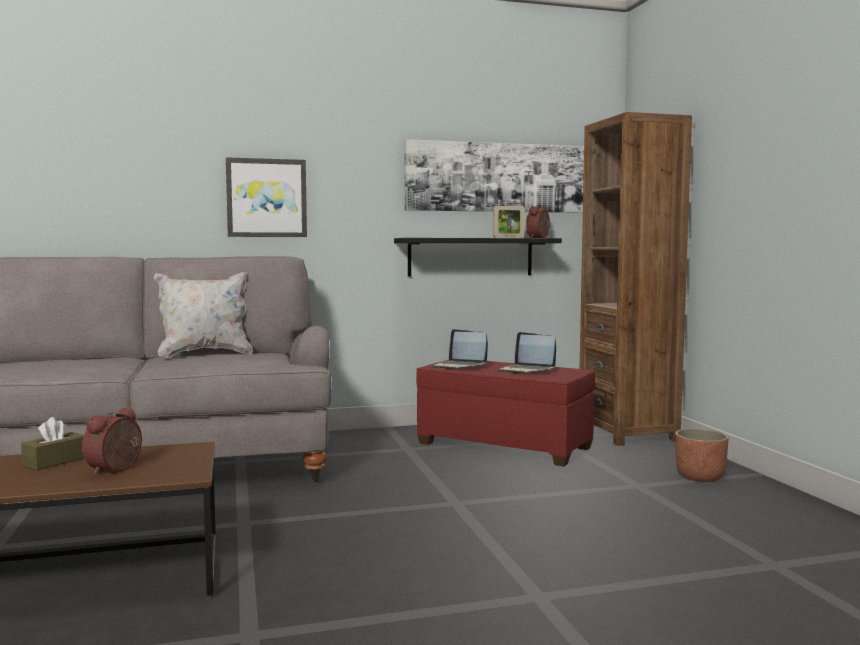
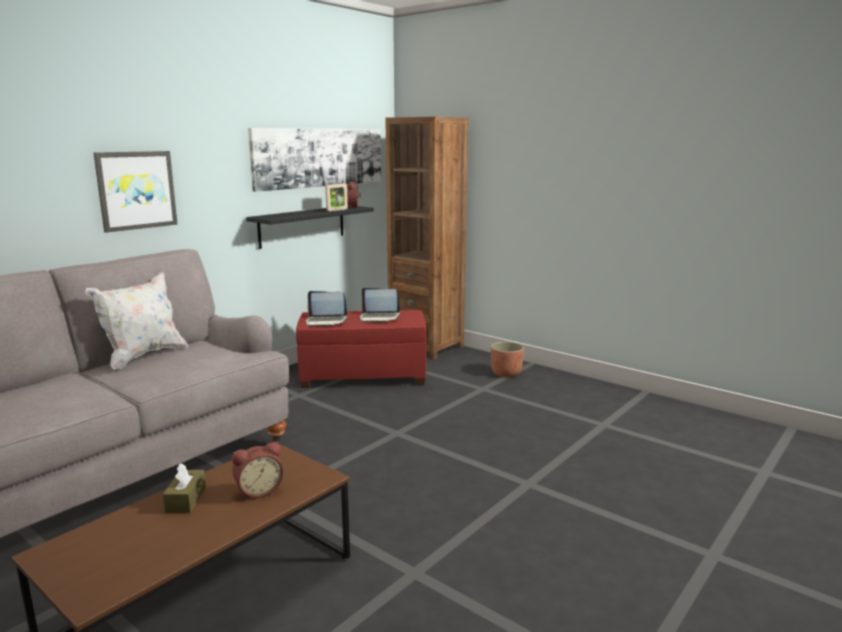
camera: 35 degrees left, 10 degrees up
(116, 469) = (258, 490): alarm clock -> alarm clock turned 105 degrees counterclockwise

